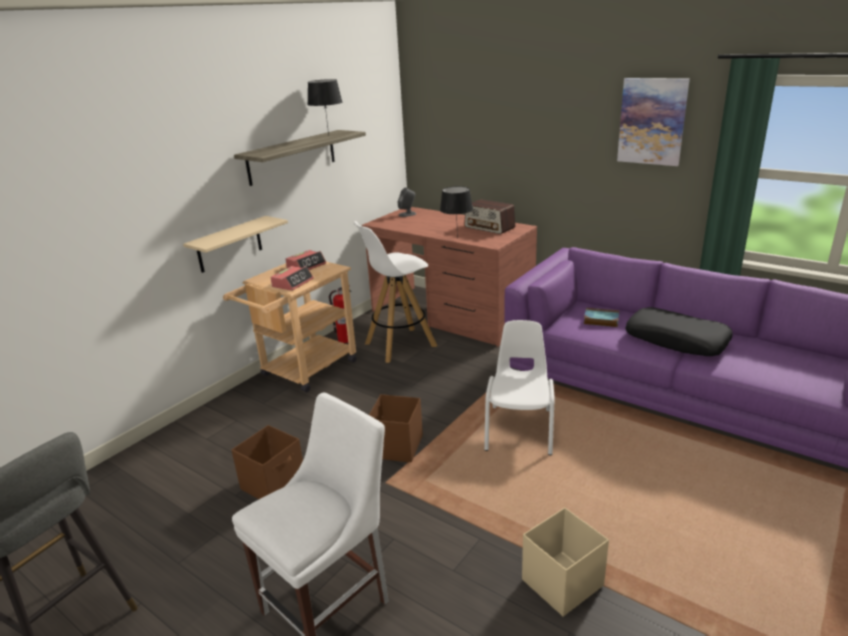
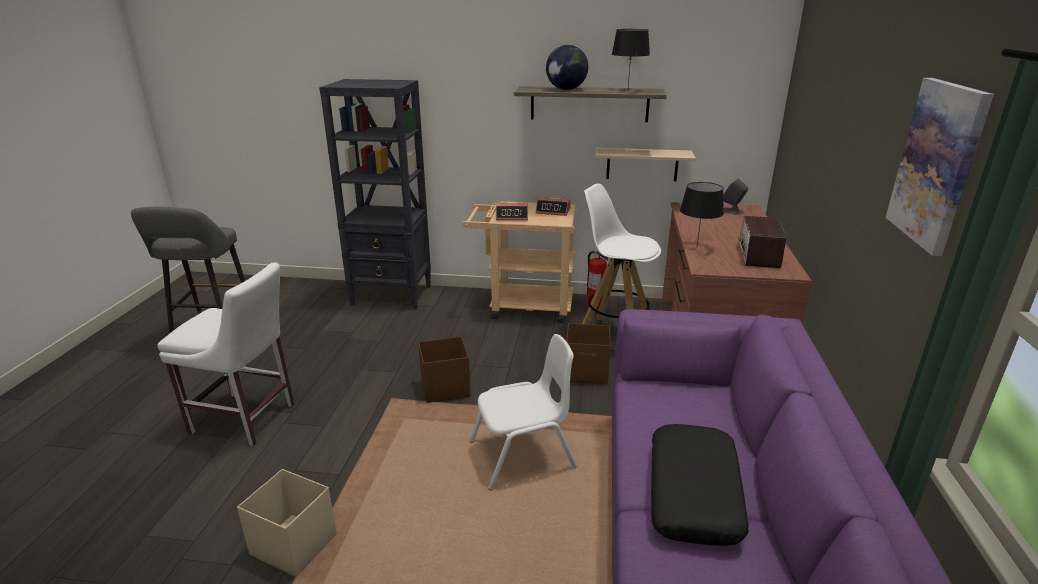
camera: 60 degrees right, 0 degrees up
(176, 443) = (392, 295): none -> black bookcase
(229, 244) = (497, 165): beige shelf -> beige shelf (642, 164)
(274, 484) = (366, 349): brown storage box -> brown storage box (587, 372)
(287, 146) = (566, 89): none -> globe
(600, 320) = (685, 413): book -> none

